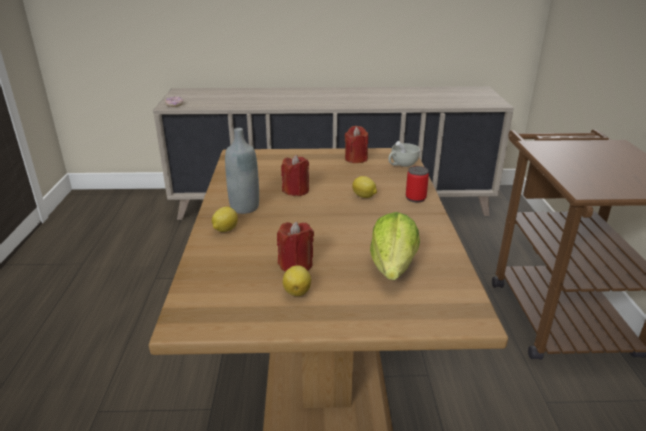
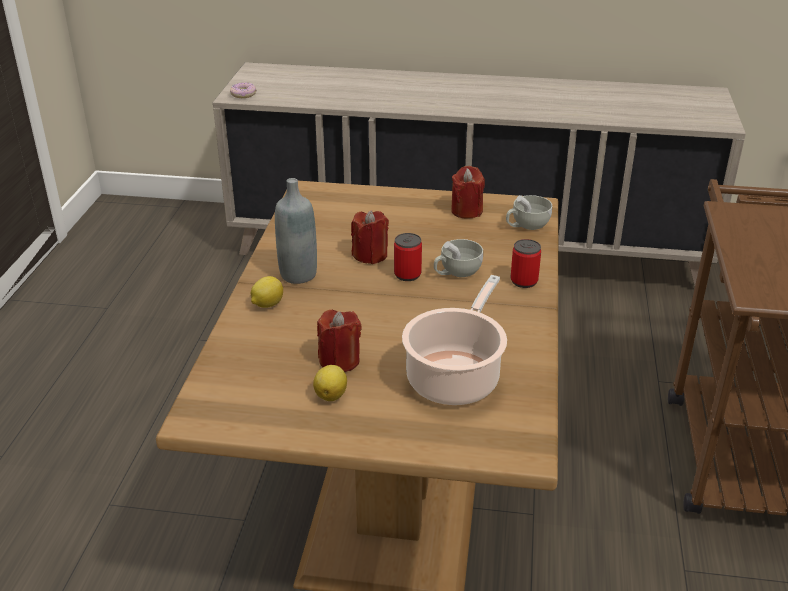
camera: 10 degrees right, 5 degrees up
(328, 201) = (407, 274): none -> can
(364, 196) = (456, 272): lemon -> white cup
(393, 267) = (455, 377): lettuce -> cooking pot

